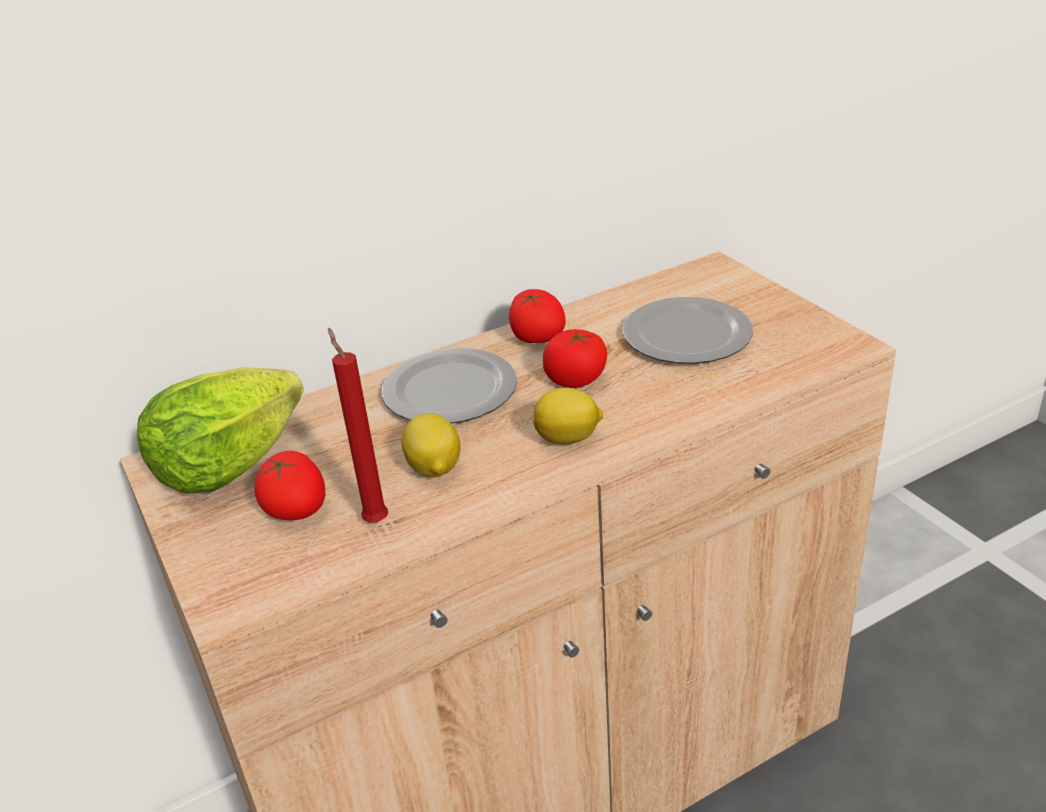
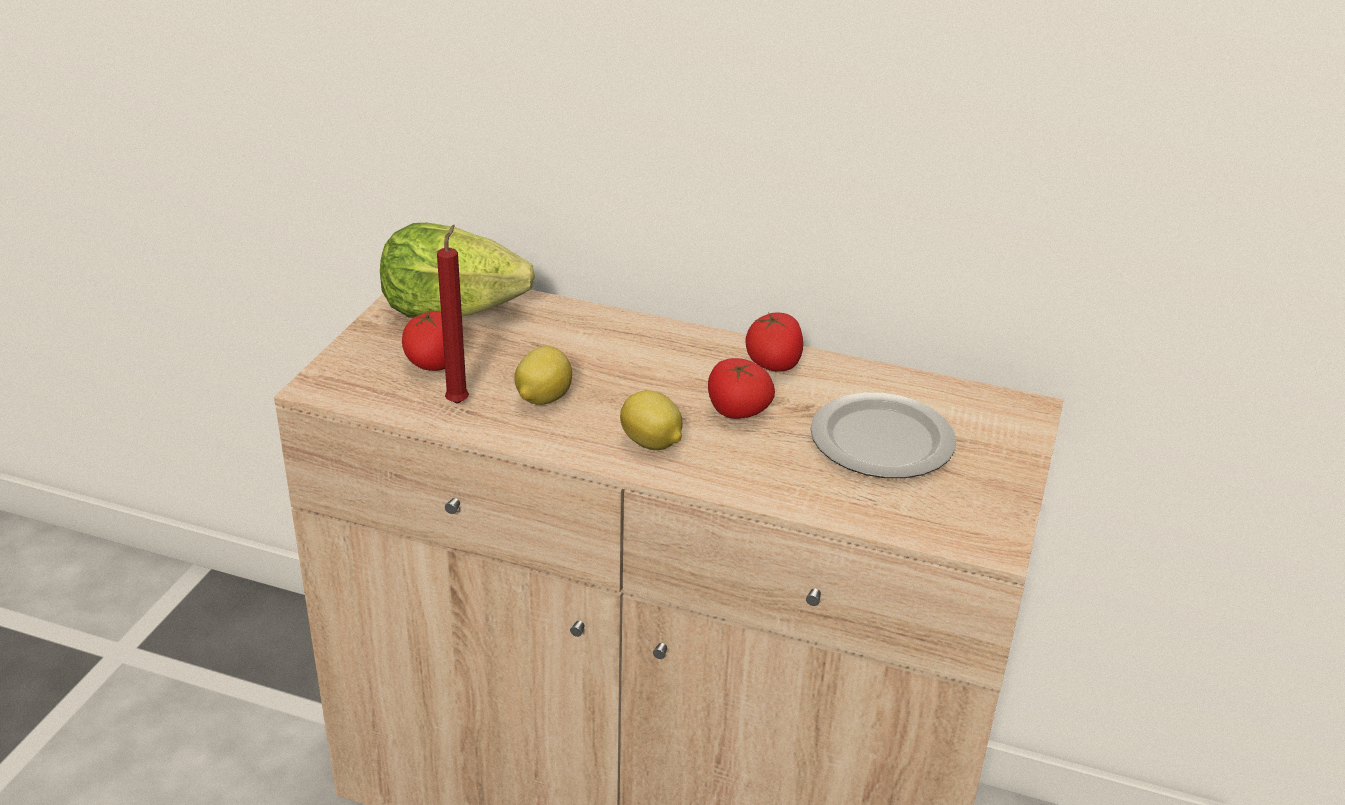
camera: 45 degrees right, 0 degrees up
(452, 390) = (649, 358): plate -> none

